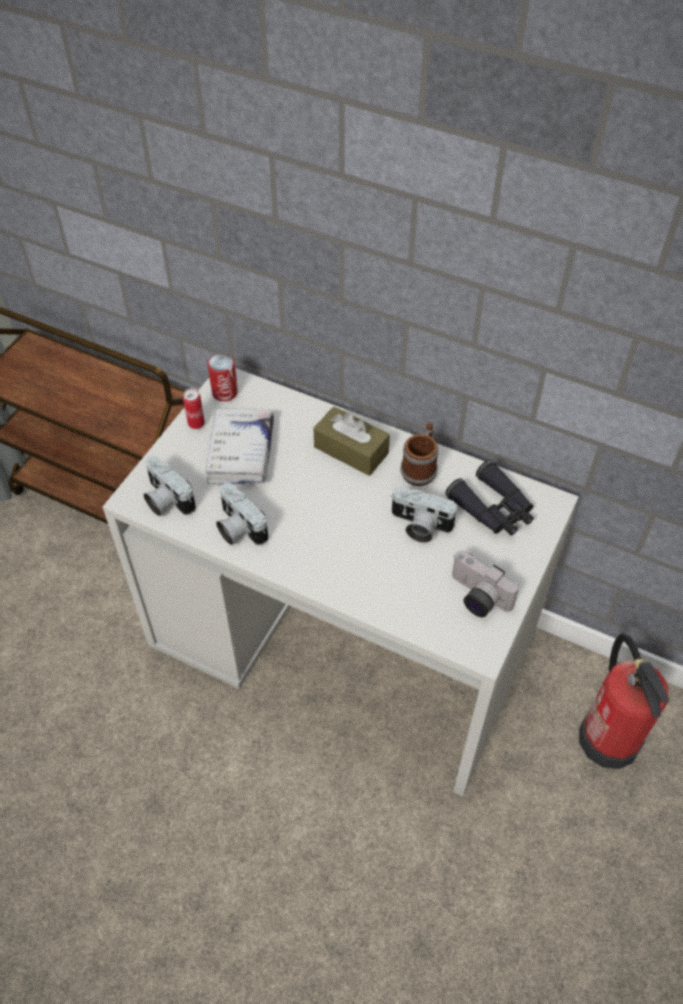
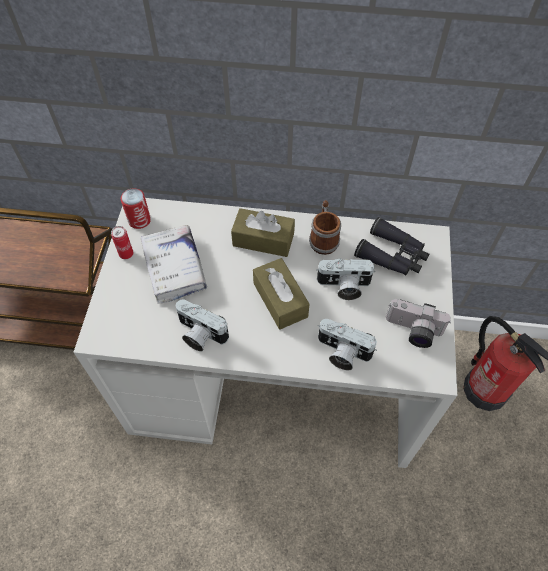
camera: 20 degrees left, 5 degrees up
(165, 500) = (127, 329): camera -> camera (341, 353)
(341, 519) = (280, 300): none -> brown tissue box

